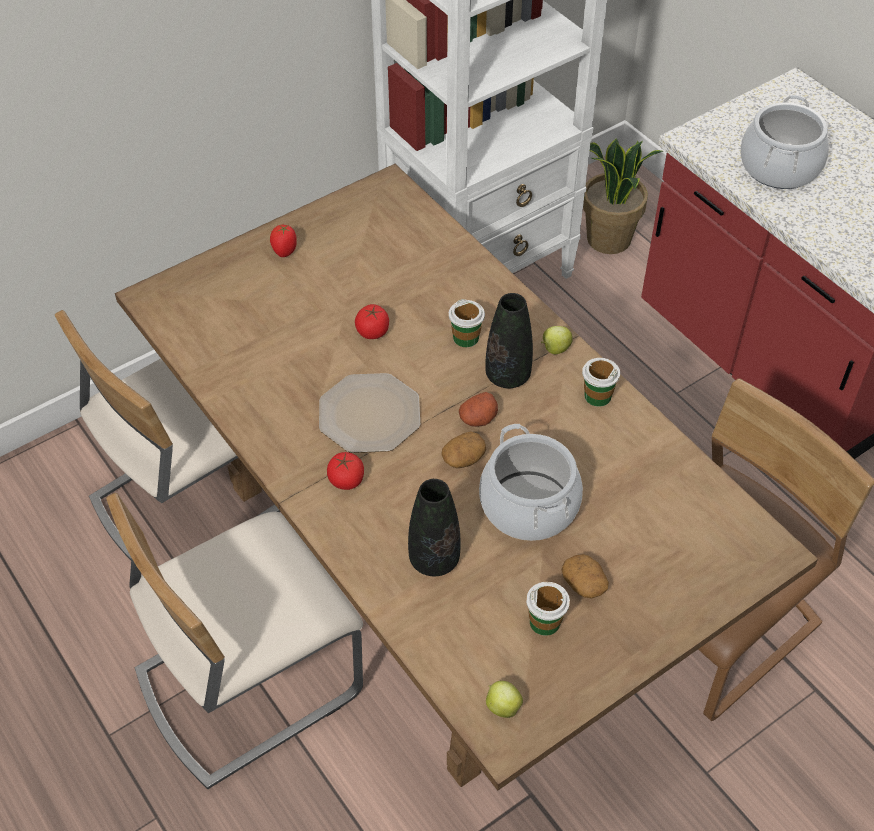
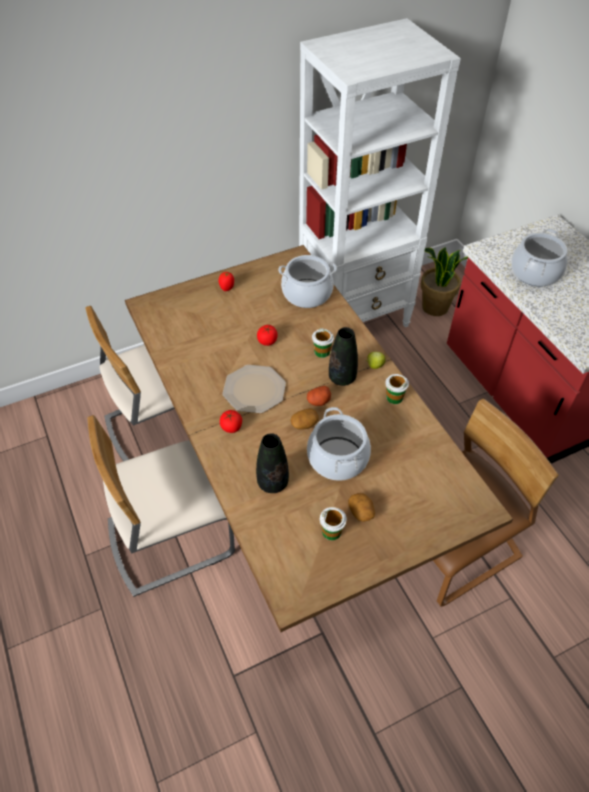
camera: 10 degrees right, 0 degrees up
(420, 245) = (307, 294): none -> cooking pot
(502, 706) = (293, 580): apple -> none

